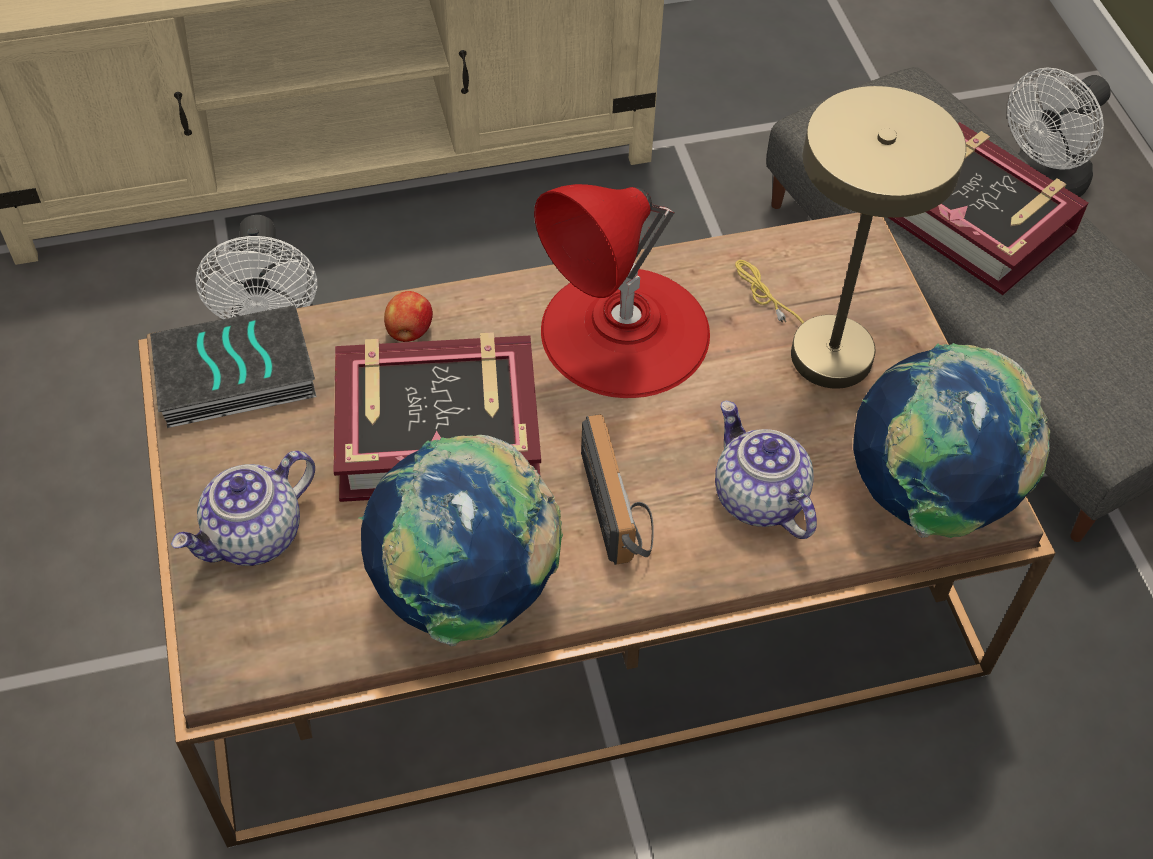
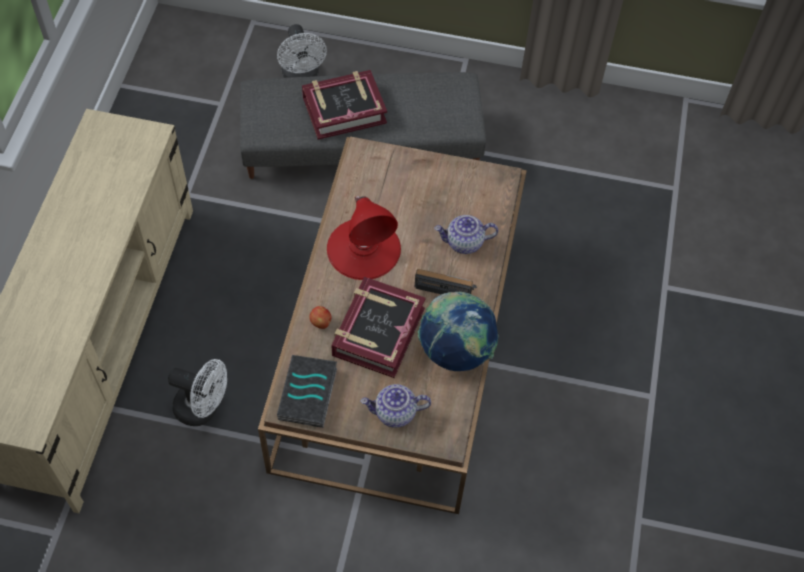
camera: 65 degrees left, 5 degrees up
(255, 536) = (395, 413): teapot -> teapot turned 105 degrees clockwise
(819, 346) = (407, 190): beige table lamp -> none
(929, 496) = (490, 192): globe -> none

